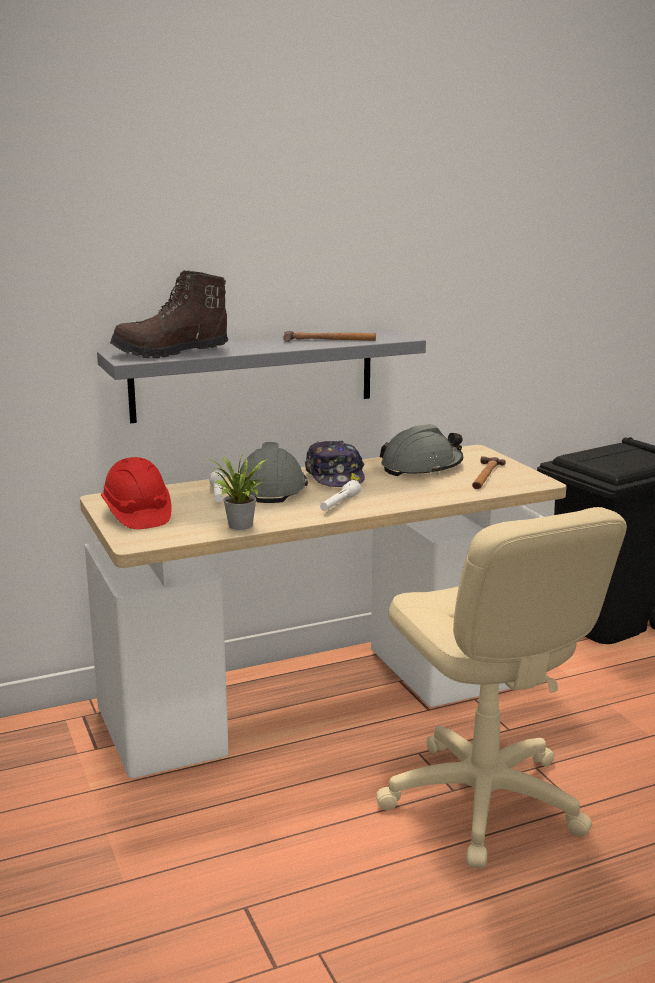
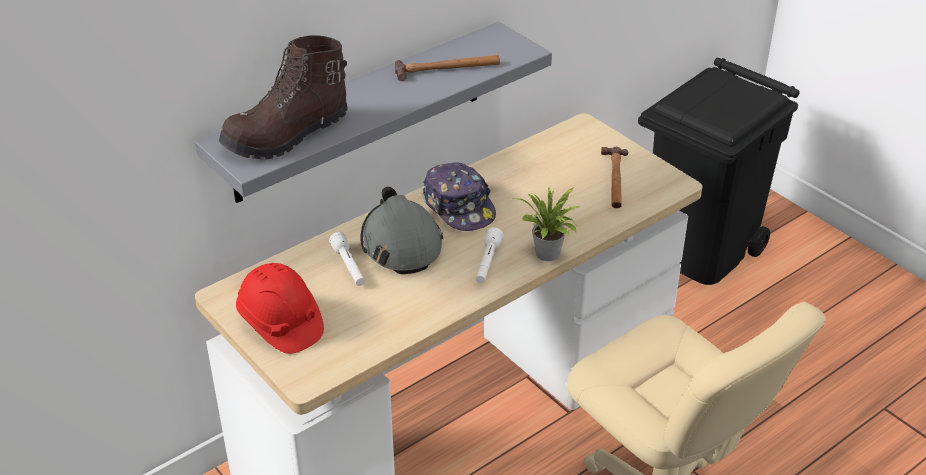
camera: 15 degrees left, 20 degrees up
(239, 527) = (403, 327): potted plant -> potted plant (548, 255)
(421, 467) = (543, 172): grey hard hat -> none

